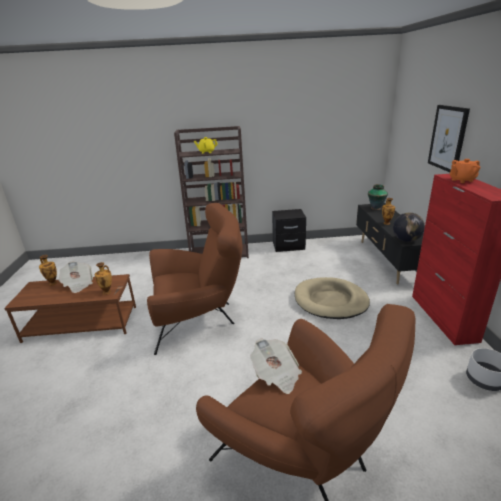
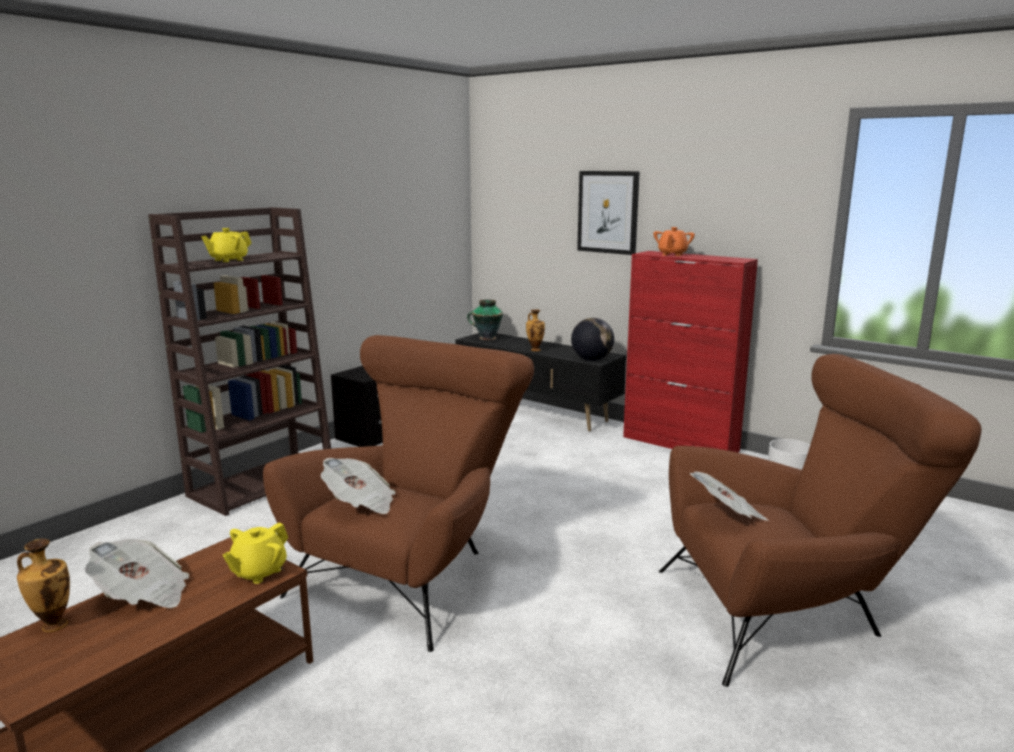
camera: 50 degrees left, 10 degrees down
(107, 292) = (258, 572): vase -> yellow teapot
(168, 280) = (360, 503): none -> newspaper
(330, 301) = (551, 474): beige dog bed -> none

